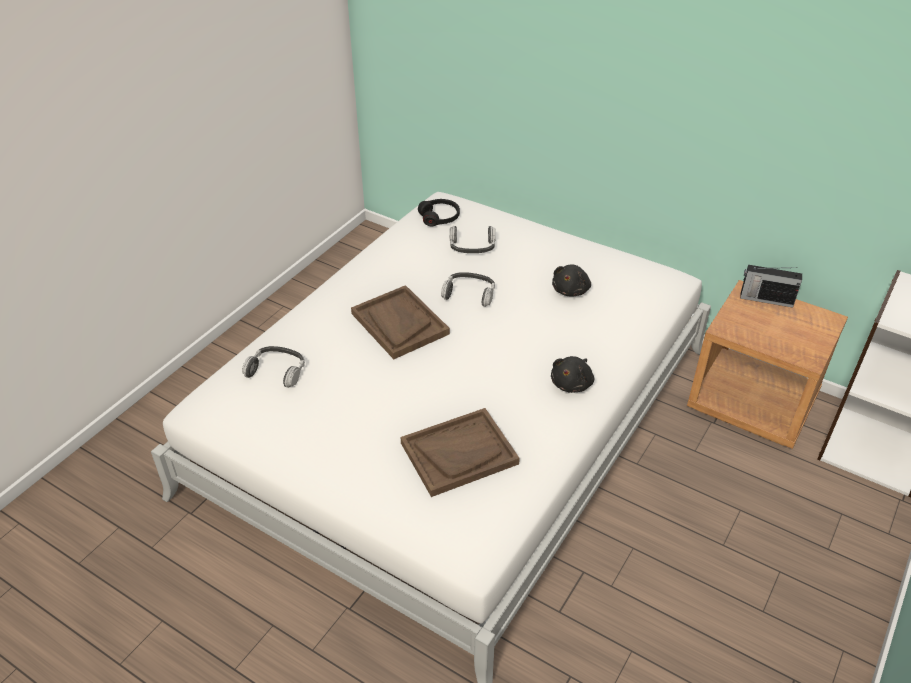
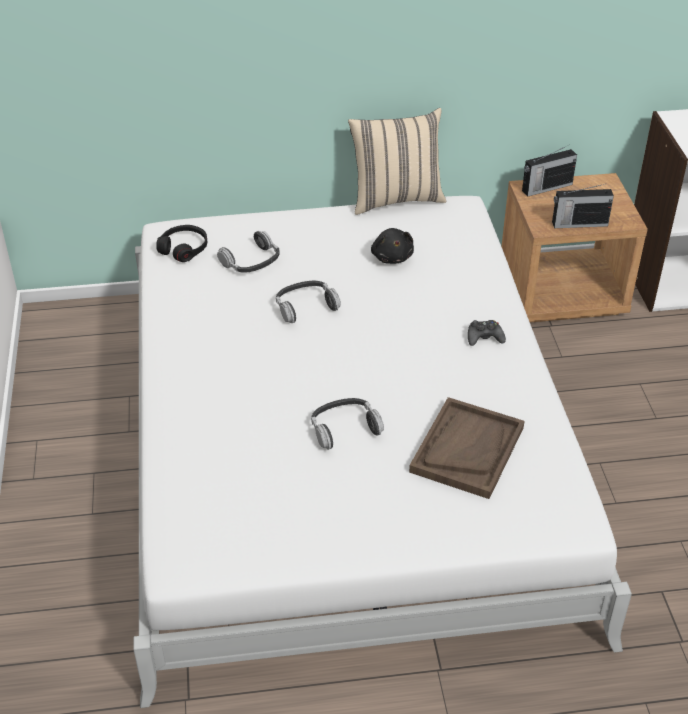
camera: 40 degrees left, 0 degrees up
(277, 371) = (210, 480): headphones -> headphones (344, 428)
(399, 323) = (276, 368): brown tray -> none
(572, 383) = (484, 337): black plush toy -> black game controller
(627, 251) = (396, 198): none -> beige pillow
(759, 340) = (578, 224): none -> radio

